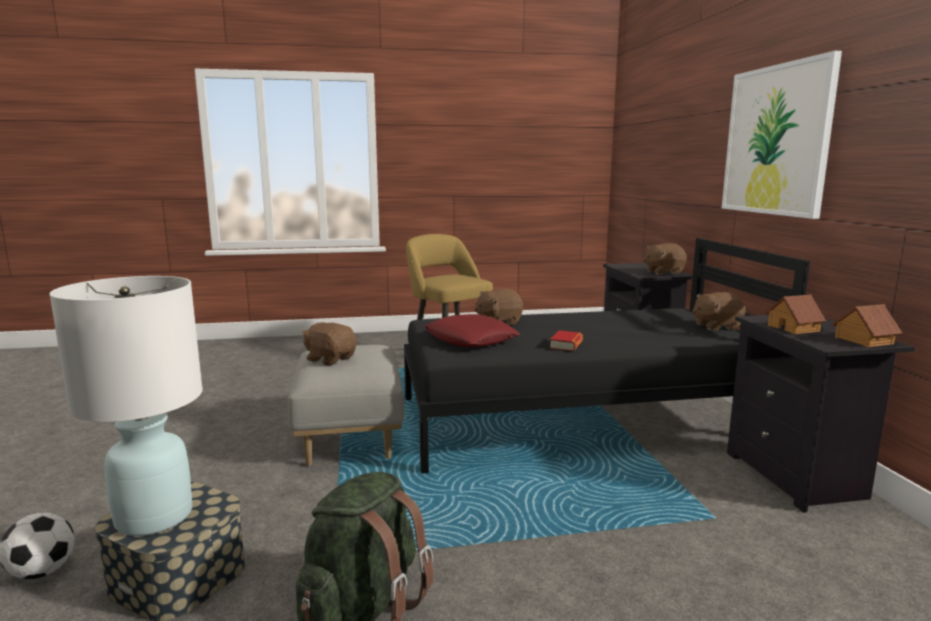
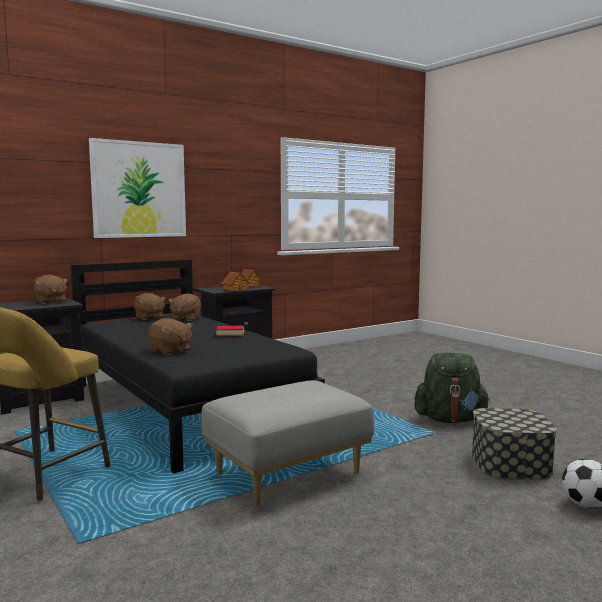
camera: 115 degrees left, 5 degrees down
(153, 517) = (523, 421): white table lamp -> none
(330, 359) = (293, 400): brown plush toy -> brown plush toy (185, 319)
(470, 339) = (236, 351): red pillow -> none

